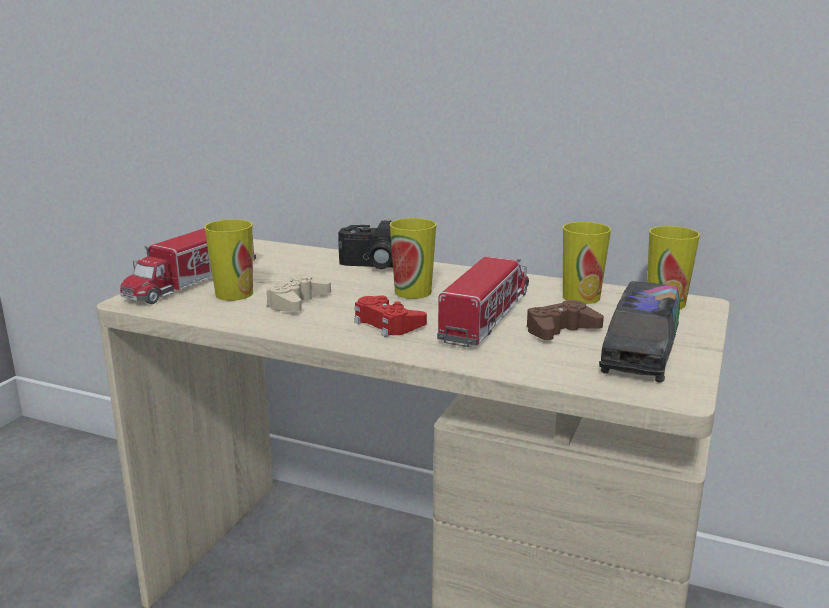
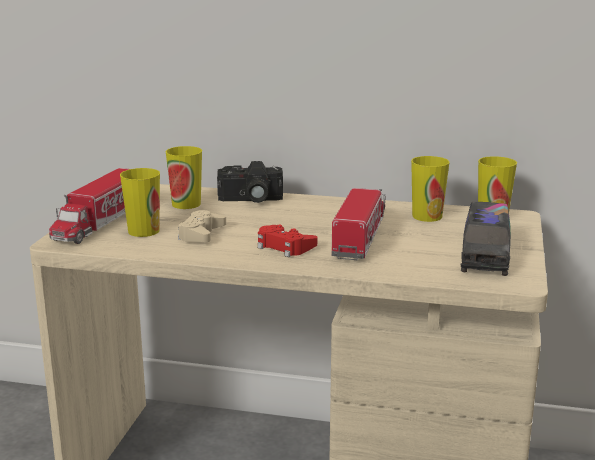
camera: 10 degrees left, 0 degrees up
(413, 292) = (292, 220): cup -> cup (186, 204)
(560, 330) = (420, 243): brown game controller -> none

